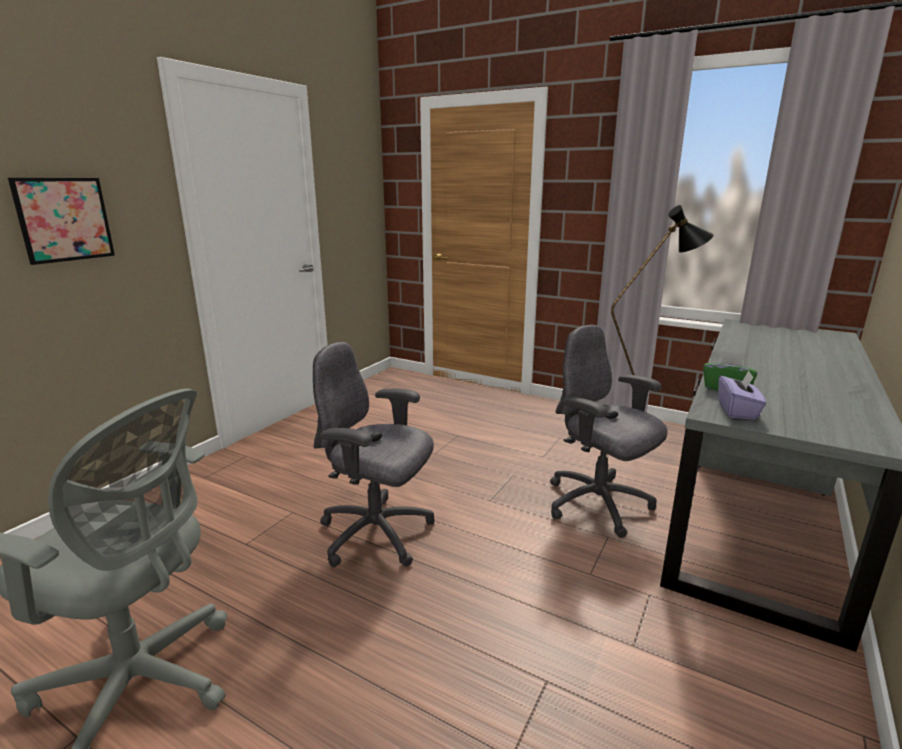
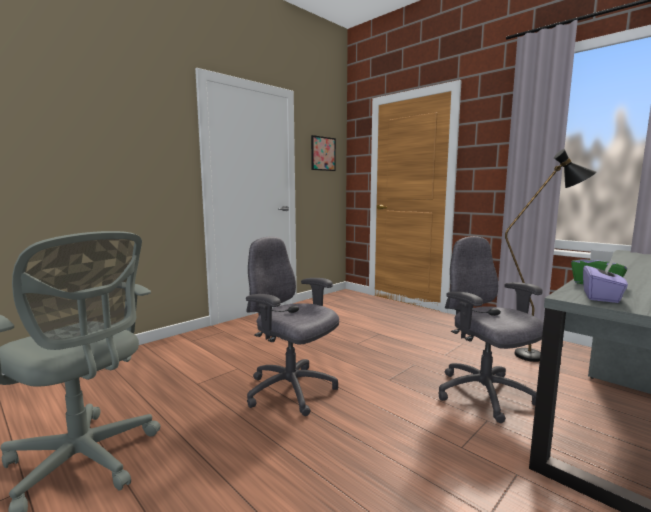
camera: 15 degrees right, 10 degrees down
(64, 219) = (124, 158): picture -> picture (323, 153)

